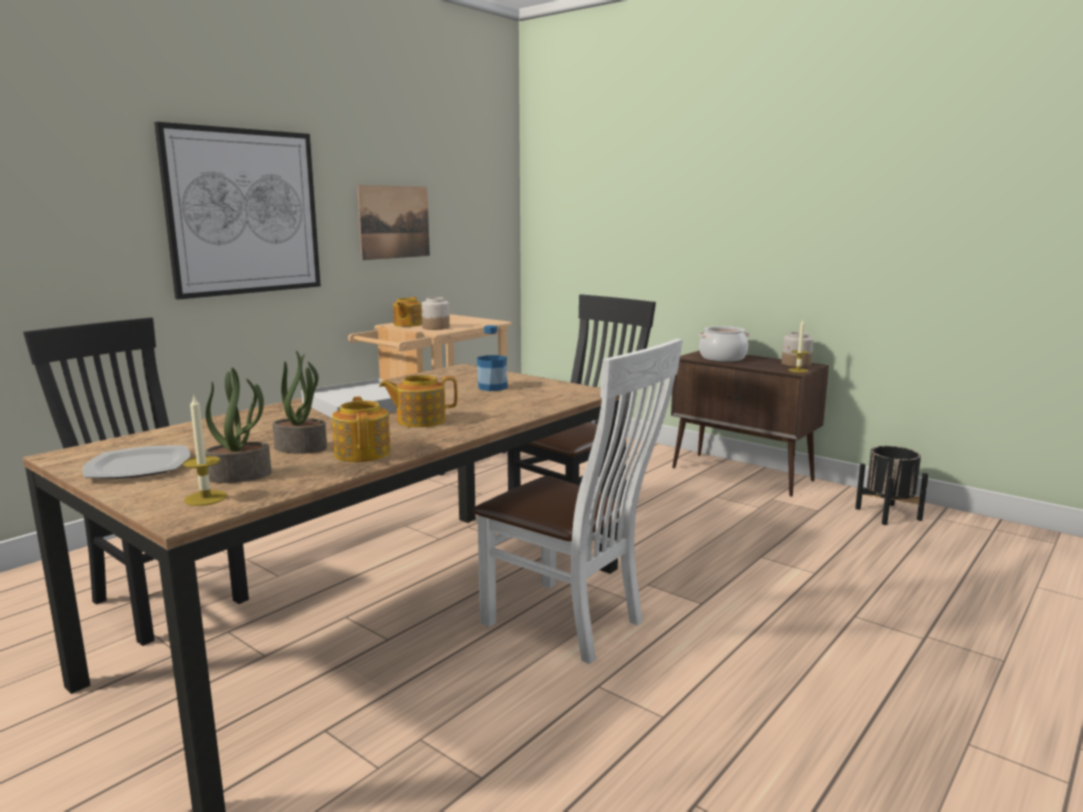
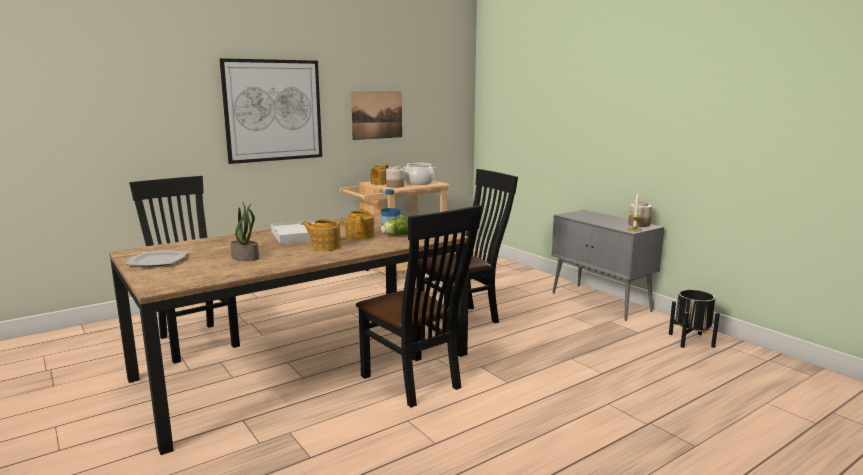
camera: 15 degrees right, 0 degrees up
(205, 498) = (174, 280): candle -> none
(240, 475) = (201, 270): potted plant -> none
(363, 453) = (275, 263): teapot -> teapot (361, 236)
(515, 396) = (397, 235): none -> lettuce
(571, 624) = (415, 383): white chair -> black chair
(722, 358) = (589, 217): cooking pot -> cooking pot (418, 183)
(743, 474) = (601, 302): brown cabinet -> grey cabinet

